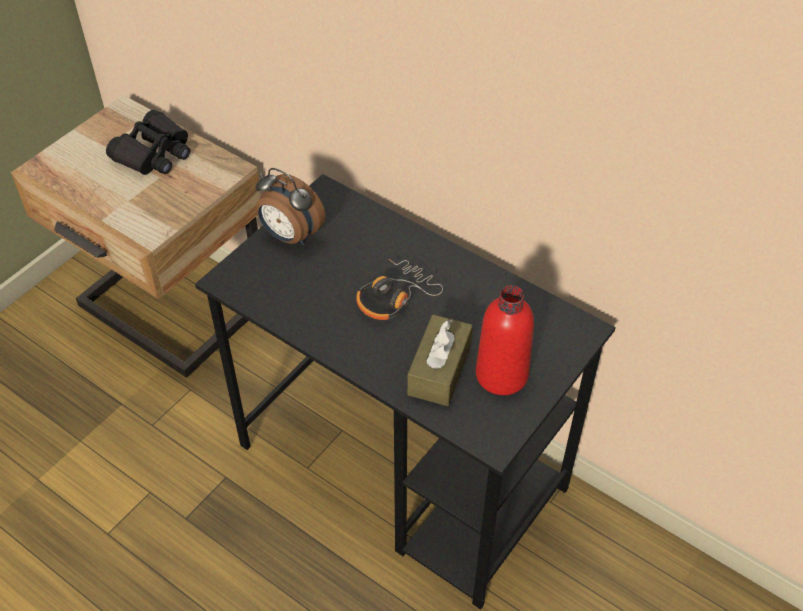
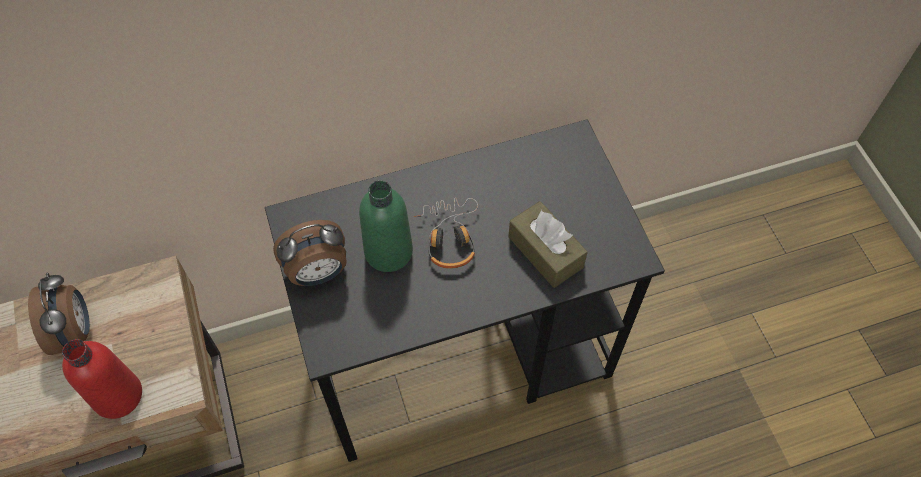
camera: 55 degrees left, 10 degrees up
(154, 154) = (75, 331): black binoculars -> alarm clock
(346, 266) = (388, 251): none -> green bottle
(501, 375) = (579, 215): red bottle -> red bottle (118, 395)

